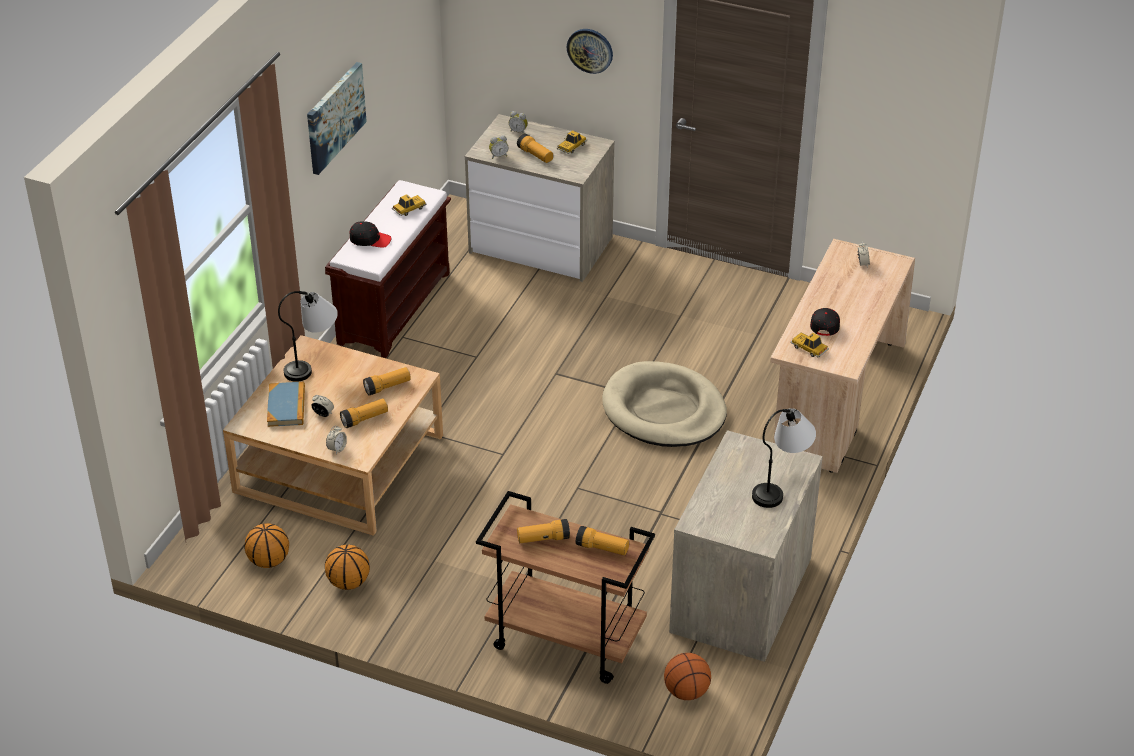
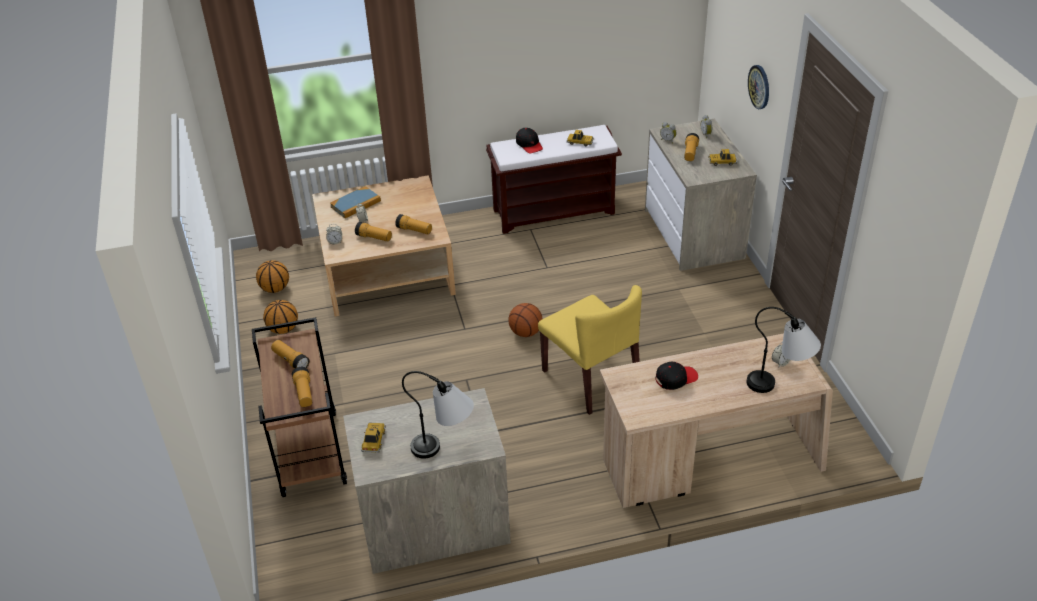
camera: 55 degrees right, 0 degrees up
(314, 364) = (405, 193): table lamp -> table lamp (780, 386)
(334, 117) = (522, 36): picture -> none
(664, 410) = (591, 378): beige dog bed -> yellow chair
(686, 692) = (306, 544): basketball -> basketball (525, 332)
(809, 348) = (634, 384): toy car -> toy car (373, 440)

